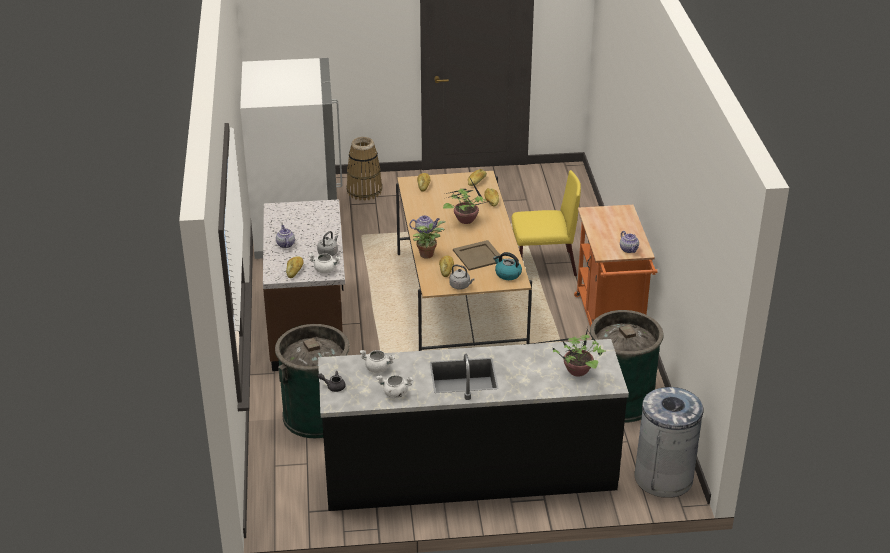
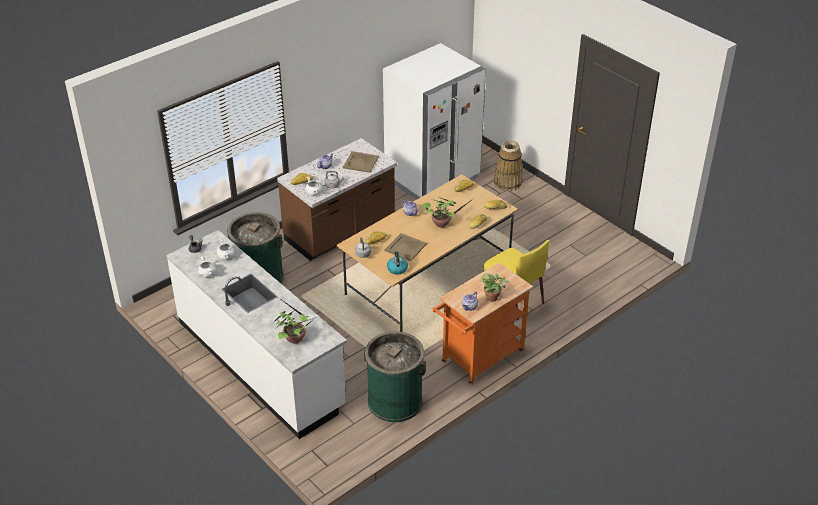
camera: 55 degrees right, 5 degrees up
(309, 220) = (361, 162): none -> beige tray
(427, 254) = (385, 226): potted plant -> potted plant (493, 298)
(469, 472) = (260, 363): black counter -> white counter
(664, 477) = (331, 457): grey trash can -> none

